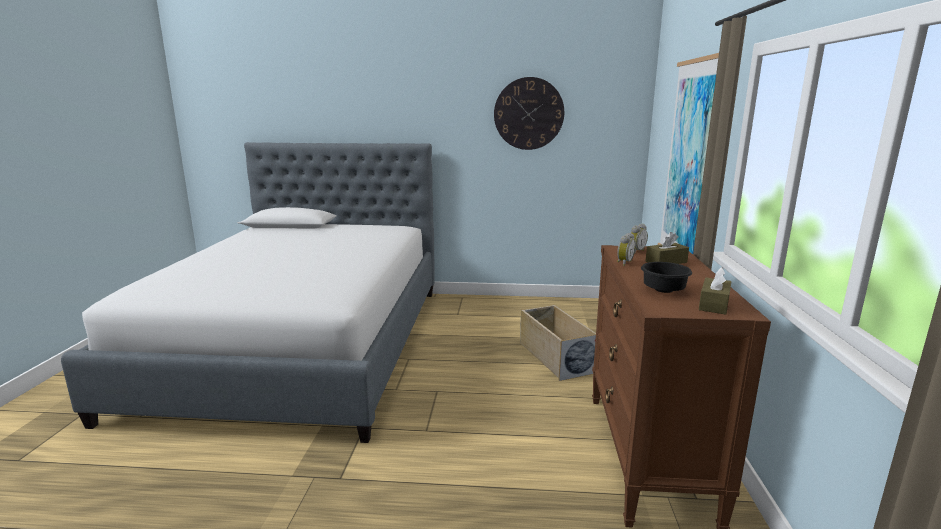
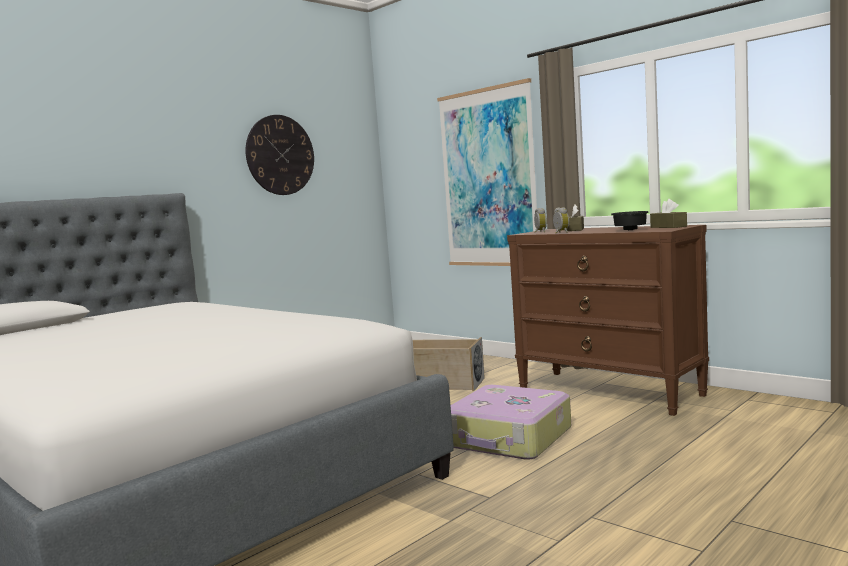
camera: 50 degrees left, 10 degrees down
(466, 441) = (509, 438): none -> suitcase

